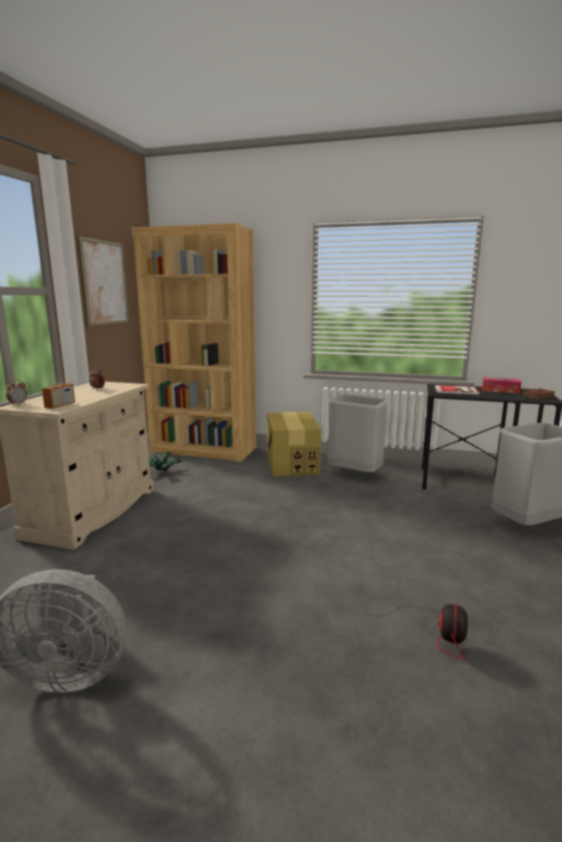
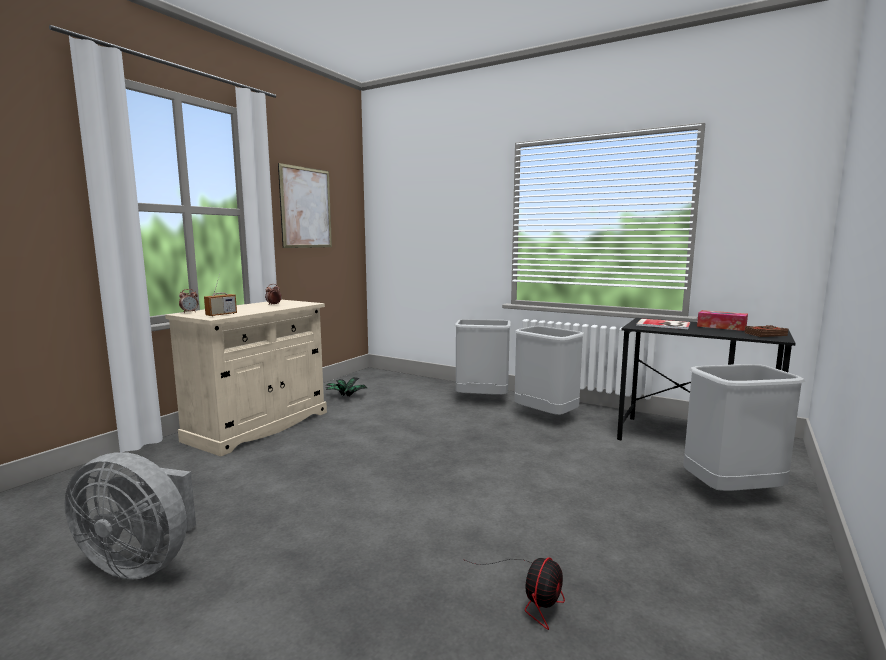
camera: 15 degrees right, 5 degrees down
(203, 450) = (399, 380): brown bookcase -> none
(291, 463) = (482, 400): cardboard box -> grey trash can

